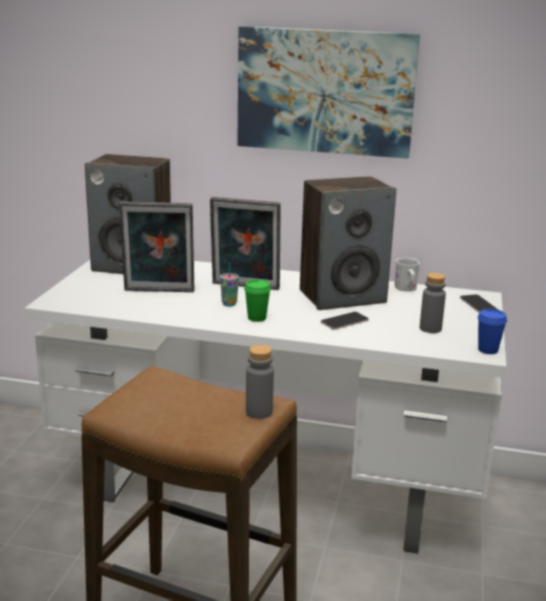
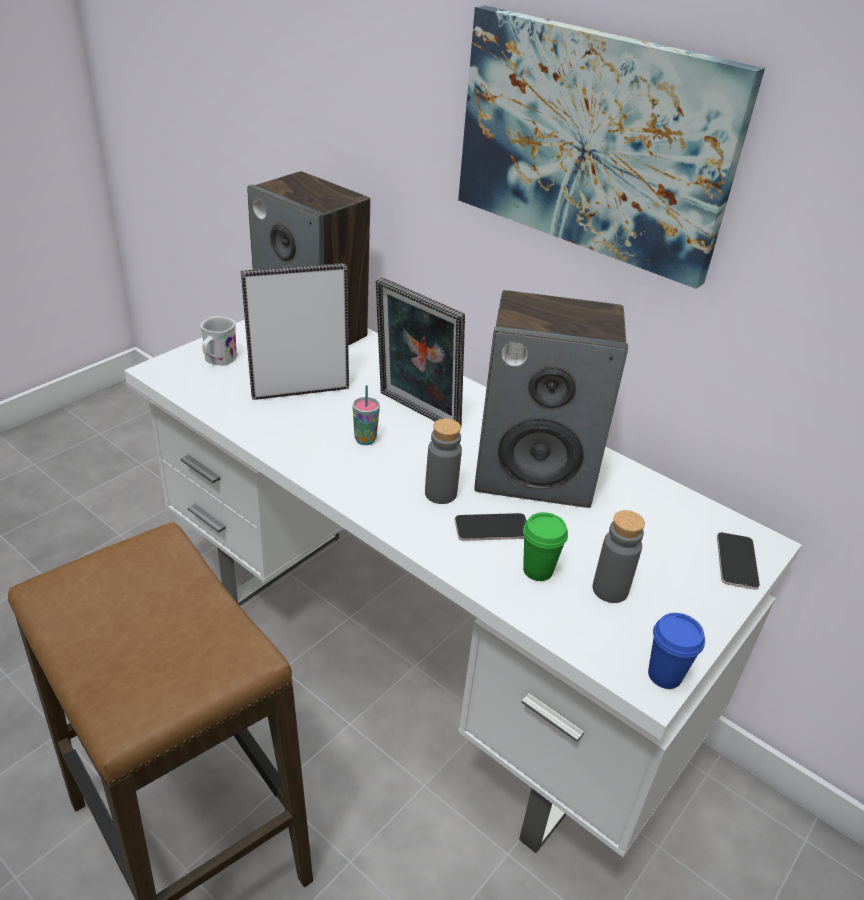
camera: 25 degrees right, 15 degrees up
(158, 292) = (299, 389): picture frame -> picture frame turned 135 degrees clockwise
(256, 318) = (376, 479): green cup -> green cup (537, 570)
(259, 412) = (213, 672): grey bottle -> grey bottle (440, 493)
(406, 289) = (646, 488): white mug -> white mug (218, 360)

